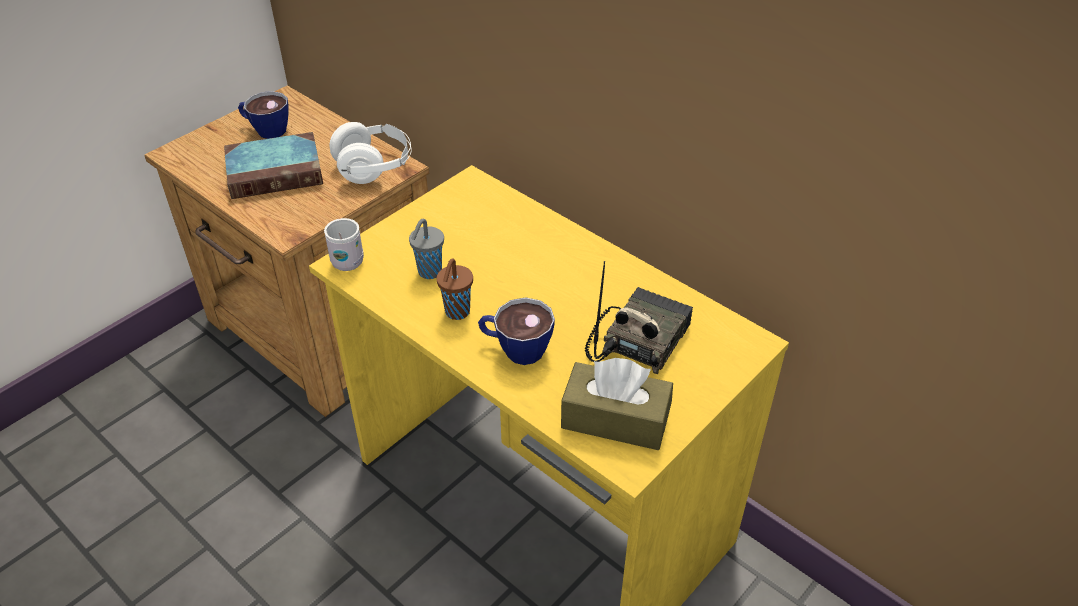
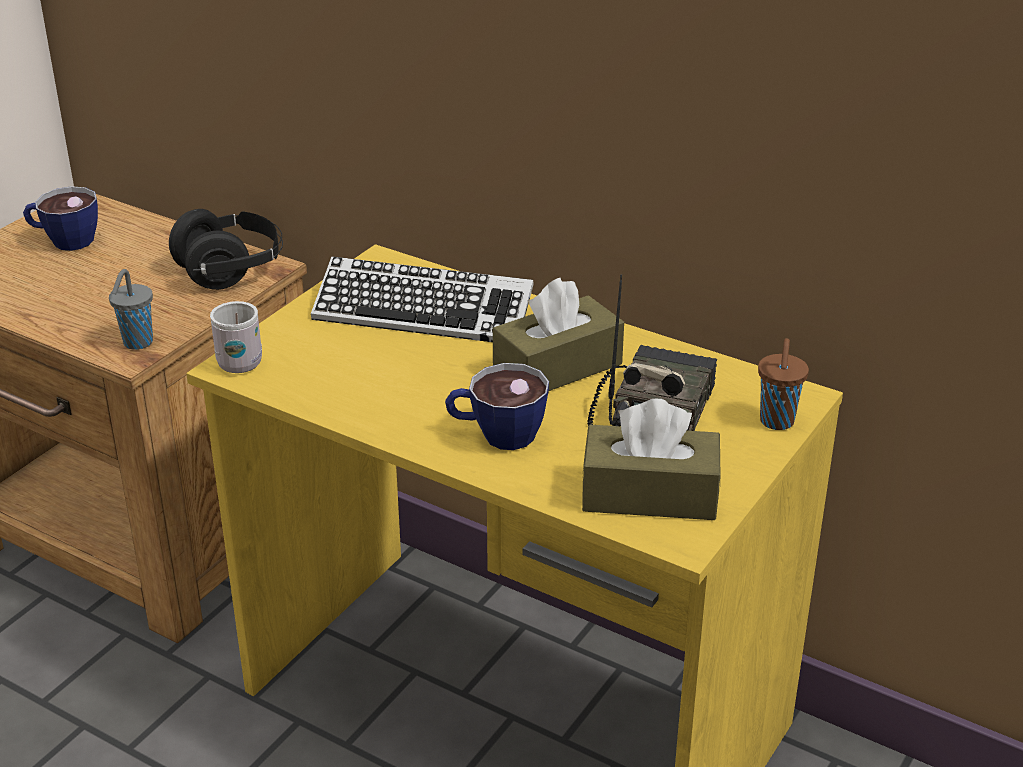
camera: 10 degrees left, 10 degrees down
(277, 172) = (95, 287): book -> none
(374, 168) = (231, 270): white headphones -> black headphones
(429, 272) = (354, 365): grey cup -> grey cup (137, 343)
(456, 313) = (406, 404): brown cup -> brown cup (776, 422)
(490, 231) = (423, 313): none -> keyboard
(576, 293) = (557, 367): none -> brown tissue box

